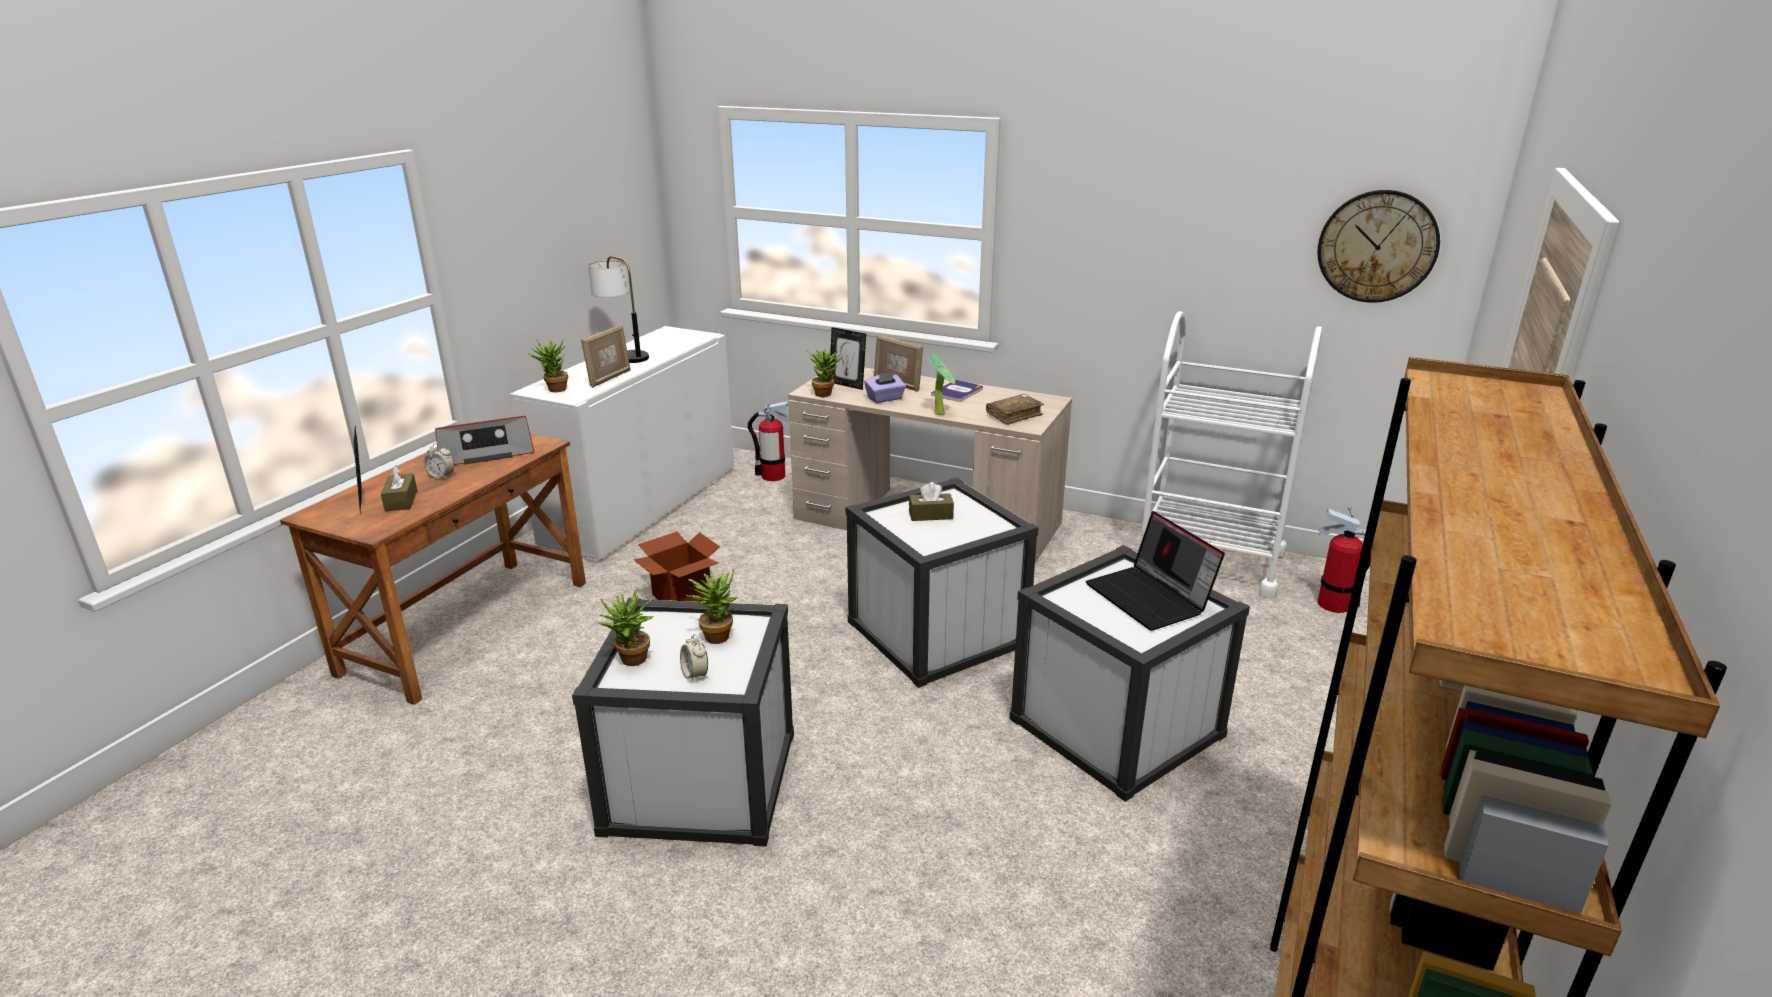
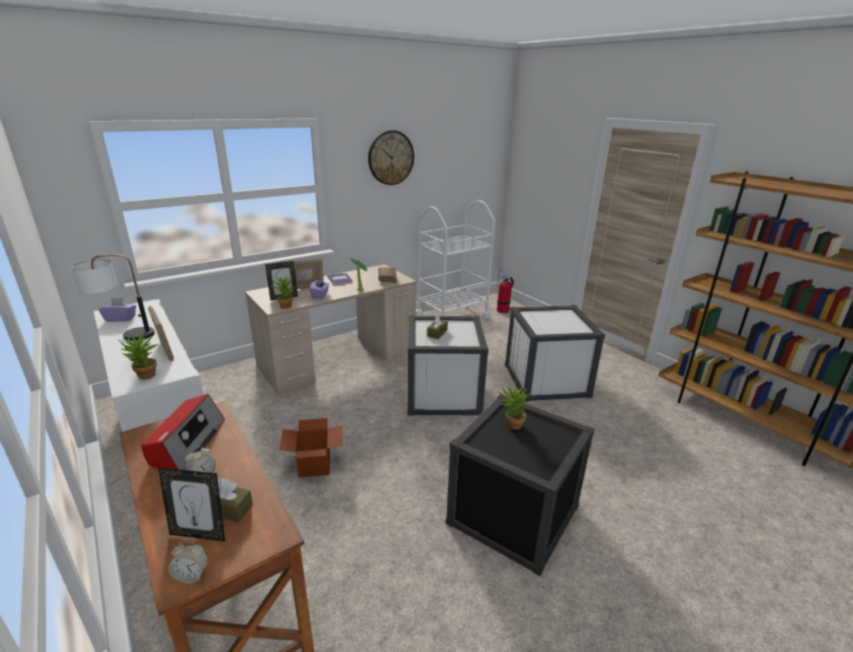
camera: 60 degrees left, 0 degrees up
(631, 662) = (523, 461): potted plant -> none
(659, 340) = (121, 318): none -> purple tissue box
(695, 675) = (550, 442): alarm clock -> alarm clock (192, 575)
(701, 781) = (513, 514): white storage box -> black storage box
(773, 476) = (214, 384): fire extinguisher -> none
(1151, 598) = (553, 317): laptop -> none
(1377, 246) = (477, 164): wall clock -> wall clock (391, 158)

